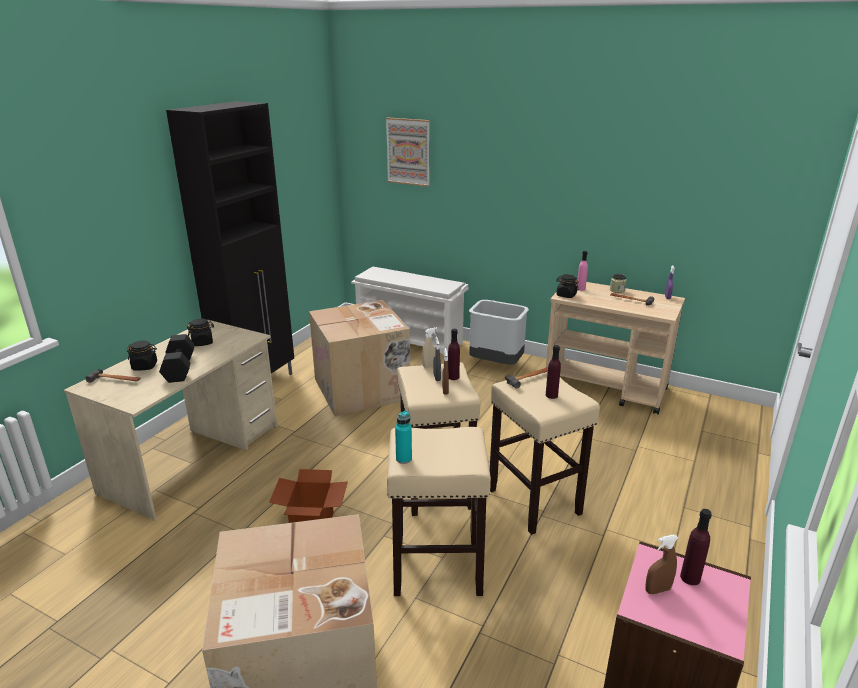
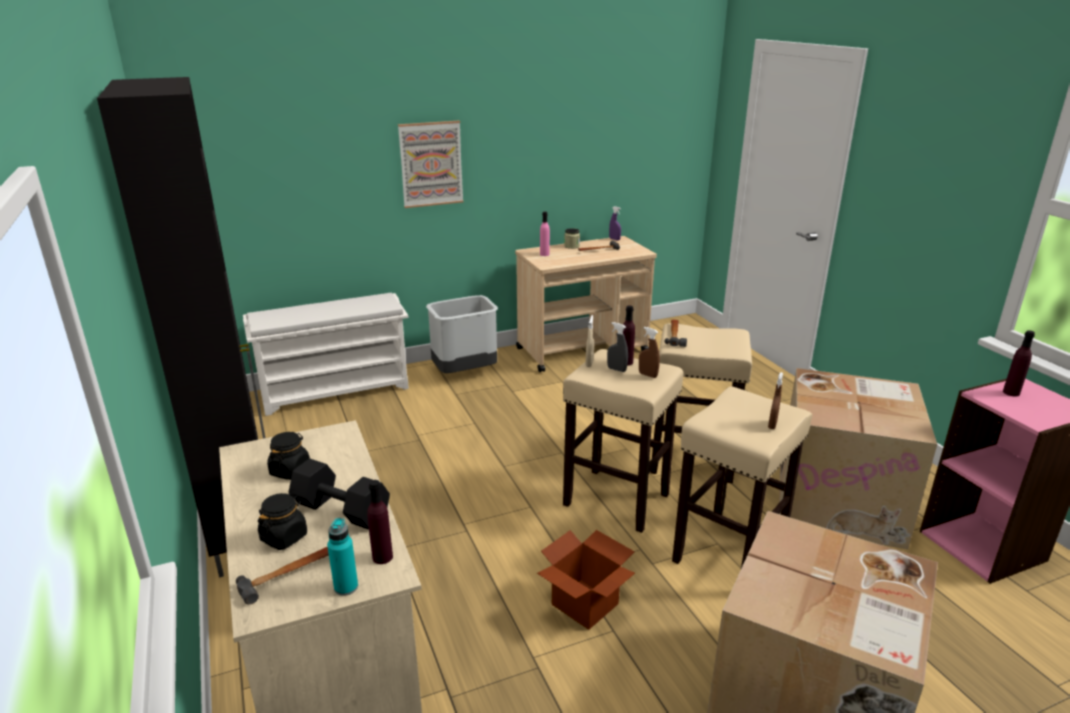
camera: 50 degrees left, 0 degrees up
(363, 389) = (383, 462): cardboard box -> cardboard box (840, 501)
(404, 459) = (750, 437): turquoise bottle -> turquoise bottle (346, 587)
(408, 151) = (279, 137): picture -> picture (431, 164)
(551, 395) = (713, 339): purple bottle -> purple bottle (382, 557)
(566, 295) = (546, 263): black jar -> none
(657, 590) = (1019, 408): brown spray bottle -> brown spray bottle (772, 425)

